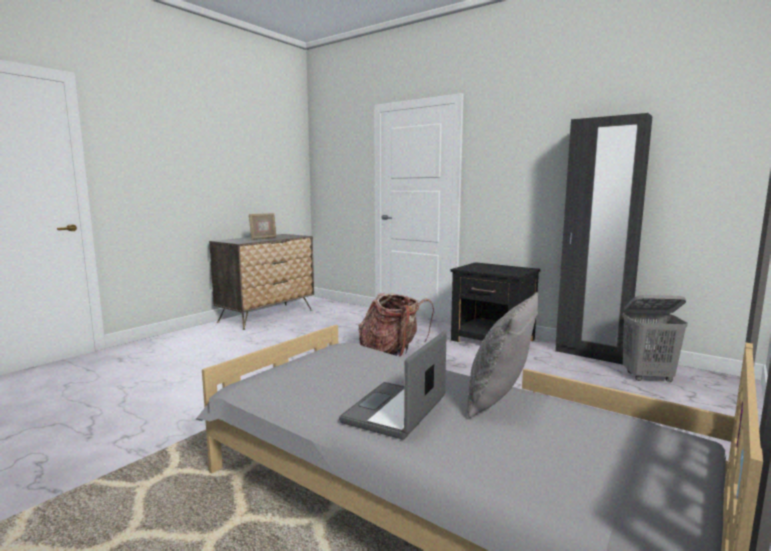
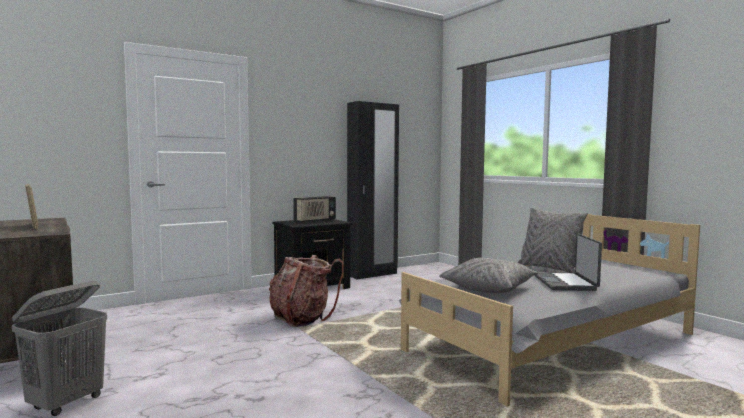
camera: 70 degrees left, 5 degrees down
(333, 369) = (489, 288): none -> grey pillow
(396, 411) = (566, 283): laptop -> laptop turned 45 degrees clockwise
(503, 268) = (315, 221): none -> radio
(648, 377) = (419, 274): grey laundry basket -> grey laundry basket (67, 403)

